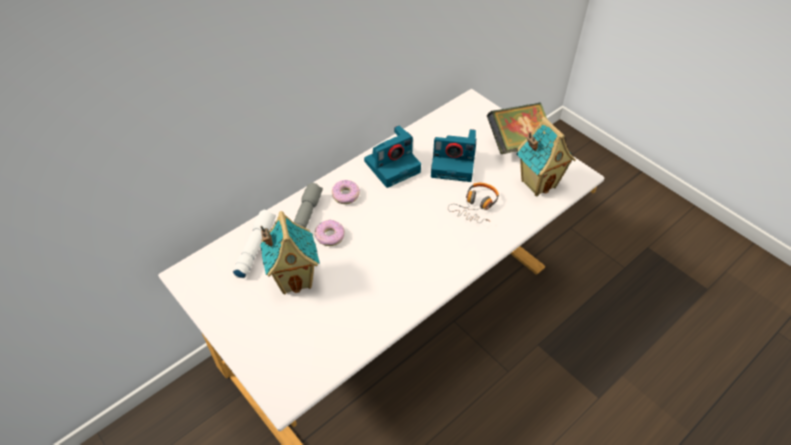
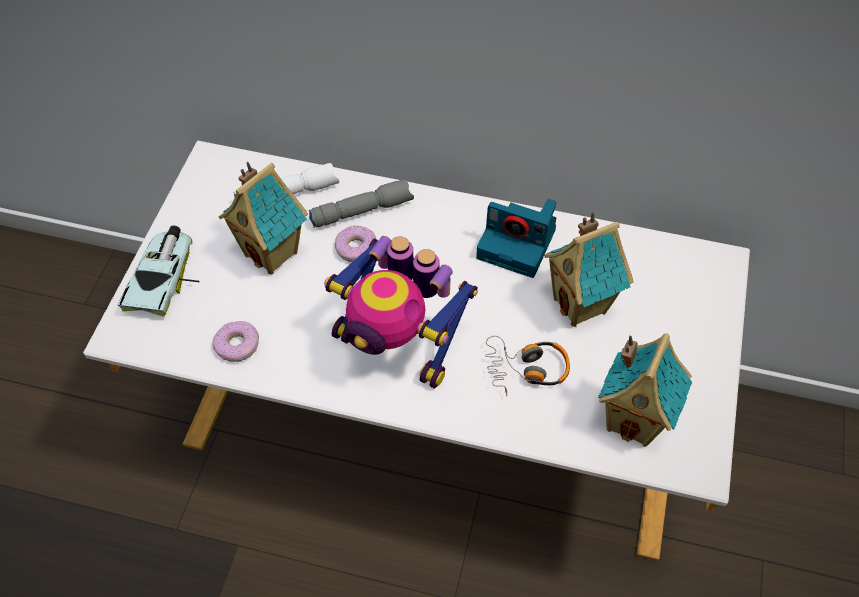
camera: 55 degrees right, 5 degrees up
(257, 348) = (163, 276): none -> toy car
(346, 195) = (430, 226): donut -> donut (237, 345)
(416, 253) = (397, 345): none -> toy robot
(454, 164) = (581, 305): camera -> toy house
(518, 143) = (691, 358): book -> none

